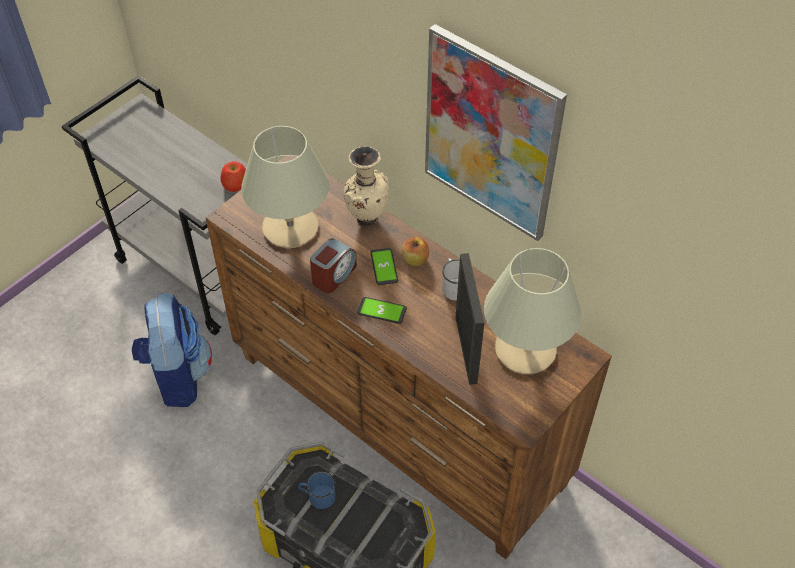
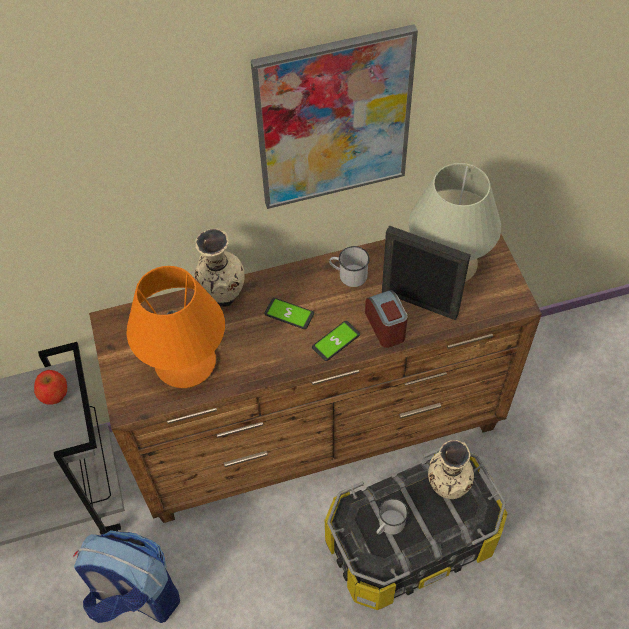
camera: 55 degrees left, 5 degrees up
(289, 228) = (185, 363): beige table lamp -> orange table lamp
(318, 496) = (389, 525): blue mug -> white mug
(333, 275) = (268, 357): alarm clock -> alarm clock (386, 326)
(382, 524) = (446, 489): none -> beige vase
(415, 259) = (299, 287): apple -> none

